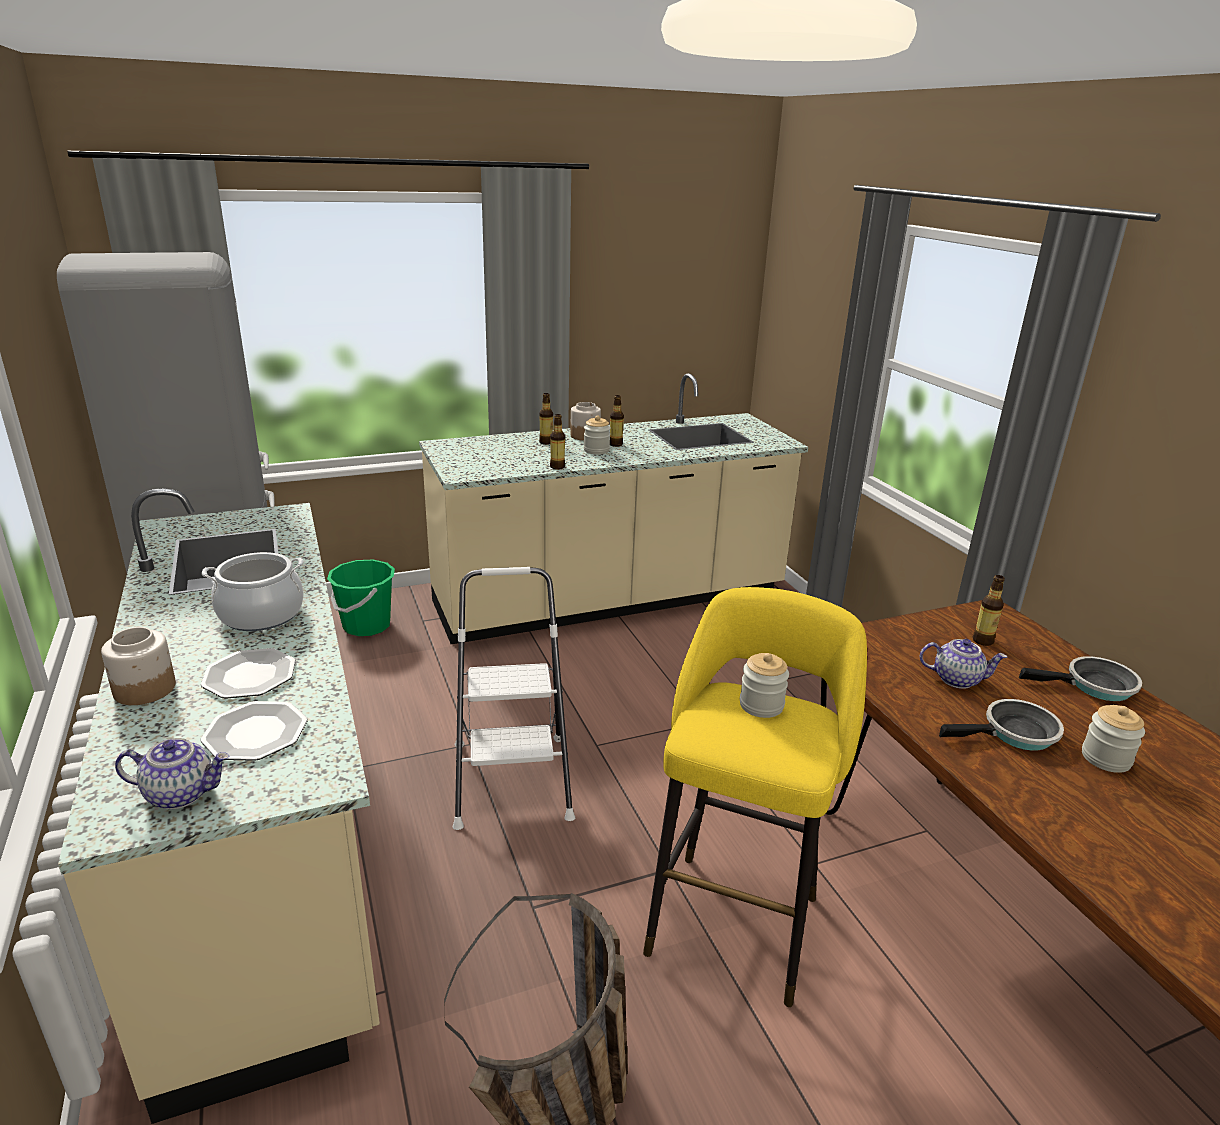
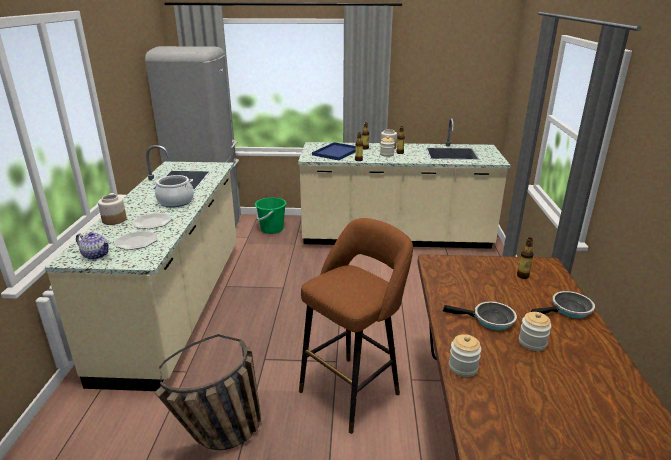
camera: 25 degrees right, 0 degrees up
(501, 456) = (336, 152): none -> blue tray
(512, 775) = (292, 305): white step ladder -> none
(736, 916) = (353, 389): yellow stool -> brown stool
(761, 705) = (358, 277): jar -> jar (463, 367)
(957, 679) = (485, 290): teapot -> none
(1094, 686) = (568, 310): frying pan -> frying pan turned 45 degrees counterclockwise

